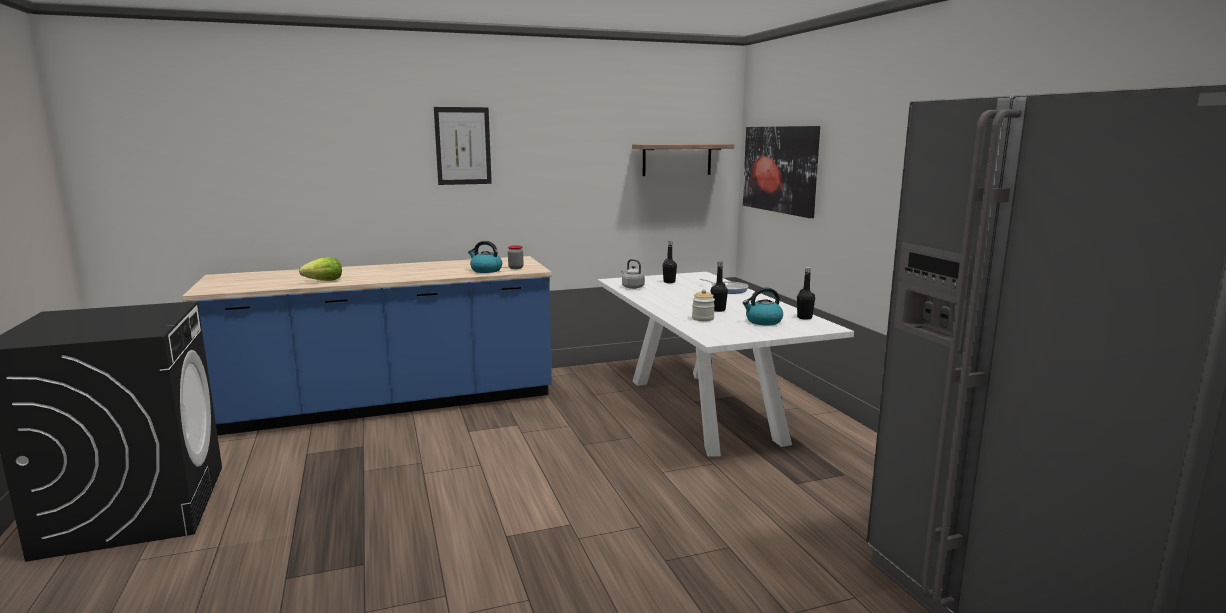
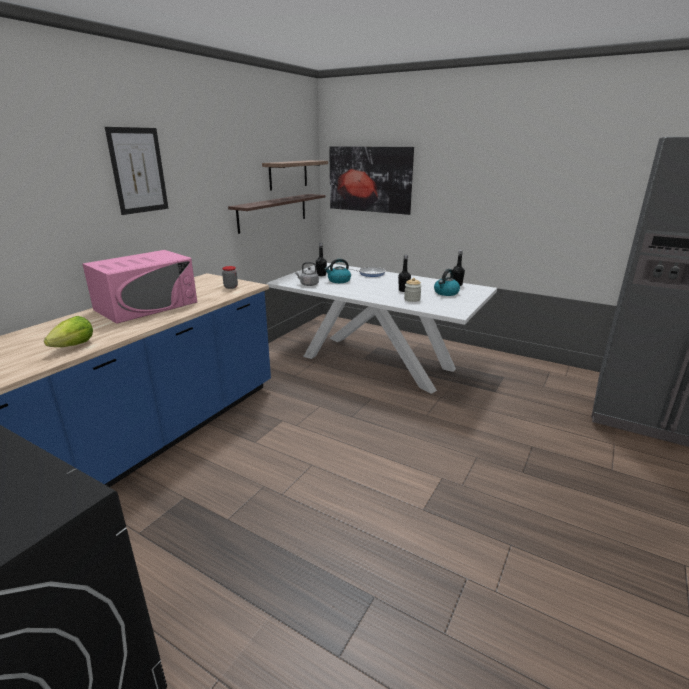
camera: 40 degrees left, 10 degrees up
(423, 269) = (147, 306): none -> pink microwave
(485, 270) = (212, 295): kettle -> kettle (338, 281)
(645, 202) = (273, 212): none -> shelf

